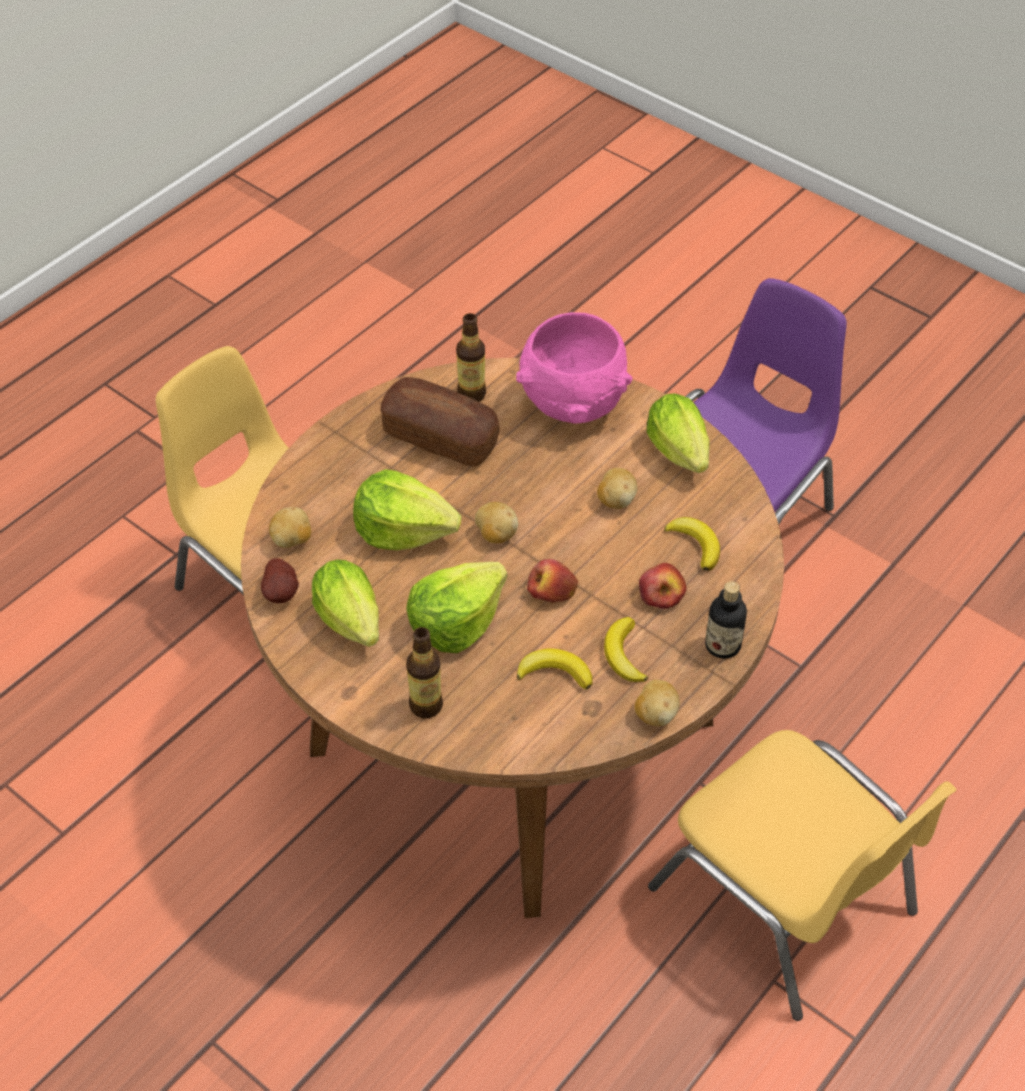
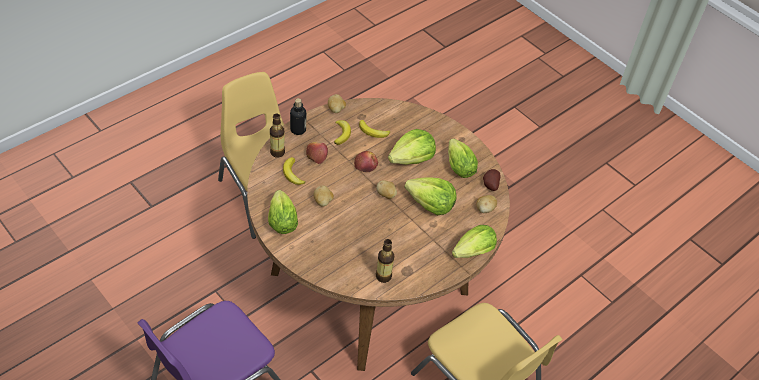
camera: 175 degrees left, 0 degrees up
(318, 455) = (471, 253): none -> lettuce
(426, 705) = (430, 129): bottle -> bottle (277, 152)
(440, 437) = (405, 252): bread -> none
(573, 404) = (329, 260): pink bowl -> none

